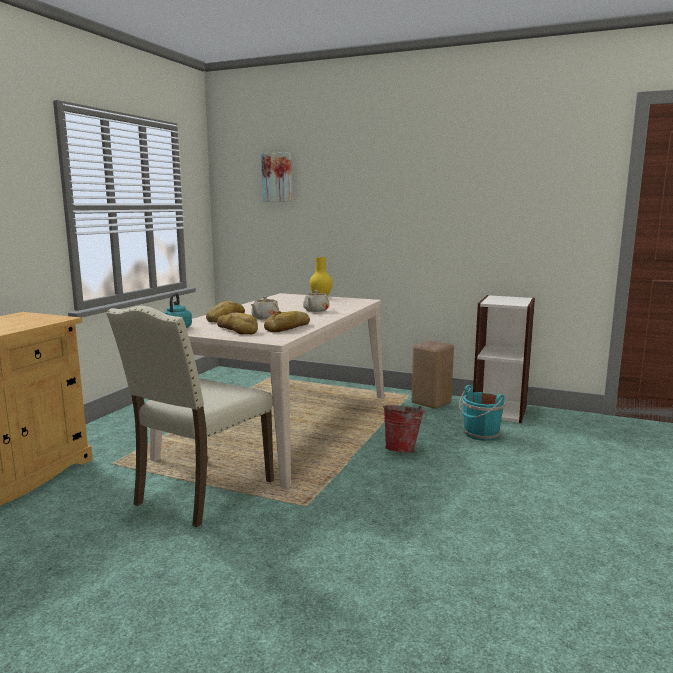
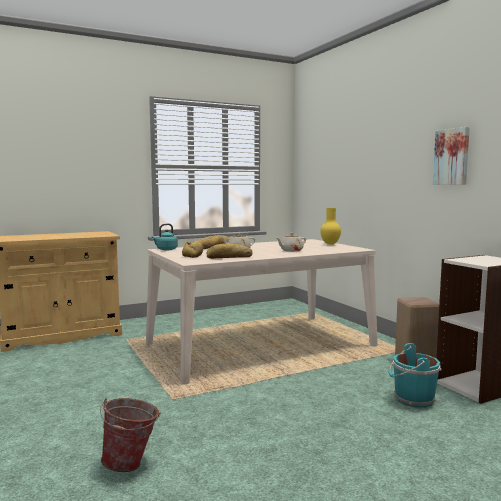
camera: 40 degrees right, 5 degrees down
(201, 493) = (135, 370): beige chair -> none
(277, 177) = (330, 142): picture -> picture (452, 157)
(403, 449) = (315, 388): bucket -> bucket (132, 464)

